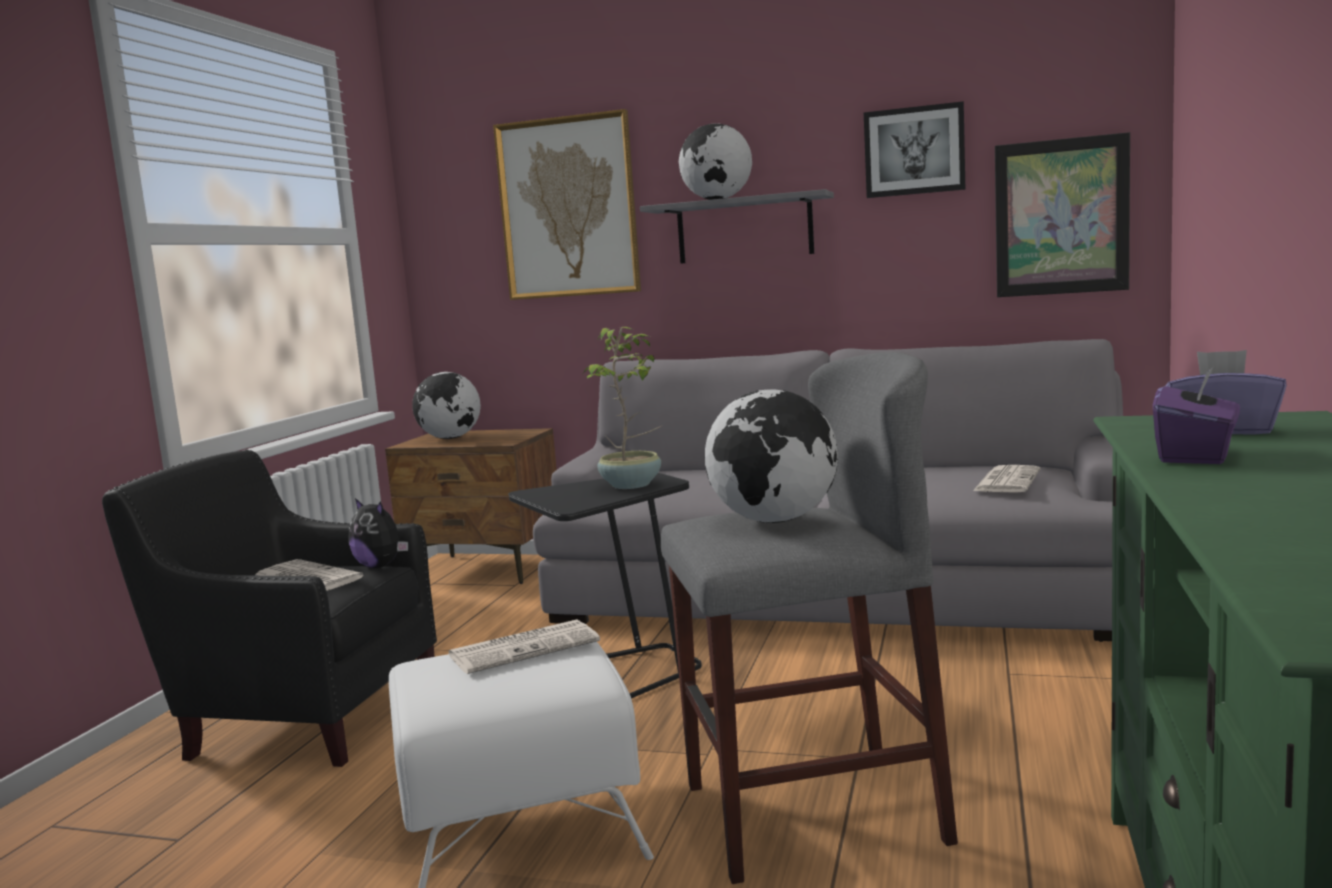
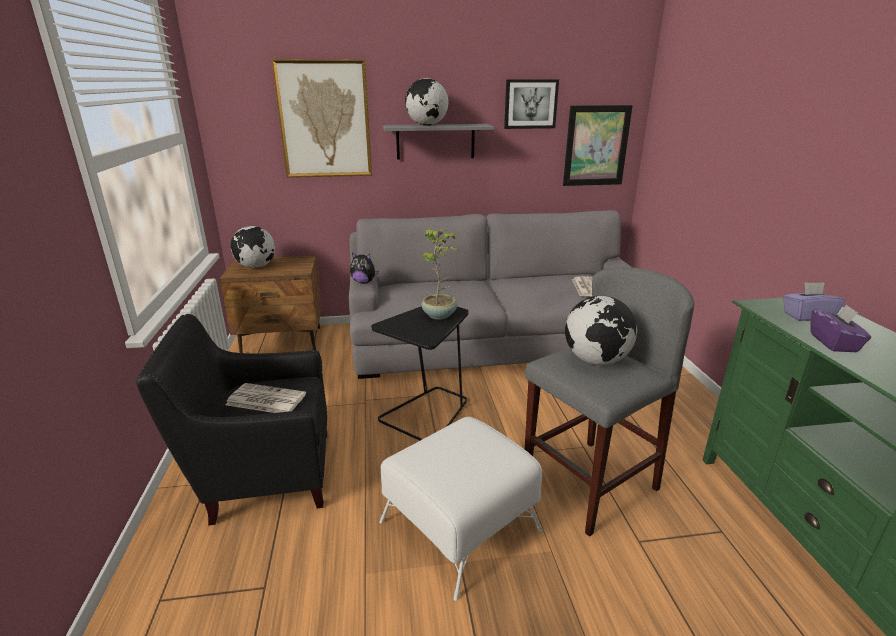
camera: 25 degrees left, 15 degrees up
(380, 566) = (302, 380): plush toy -> plush toy (364, 282)
(525, 648) = (460, 438): newspaper -> none

